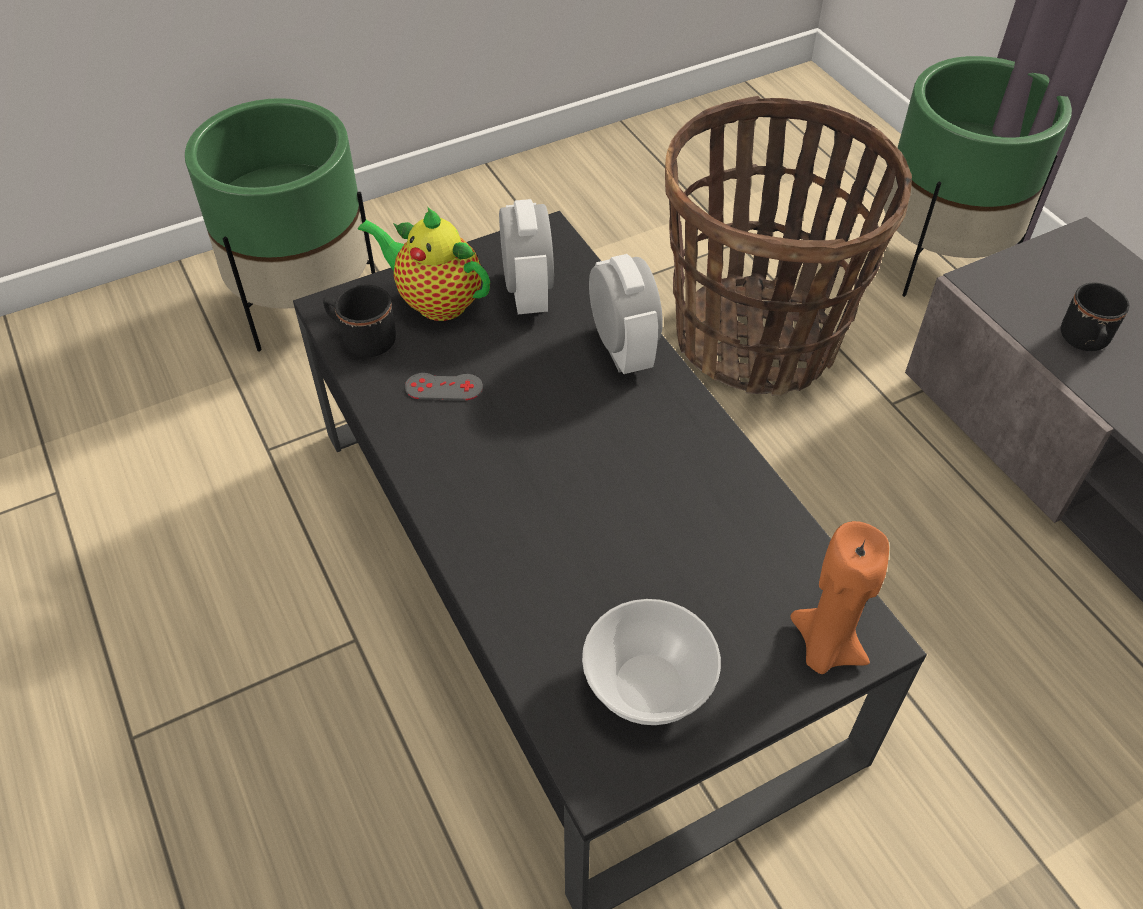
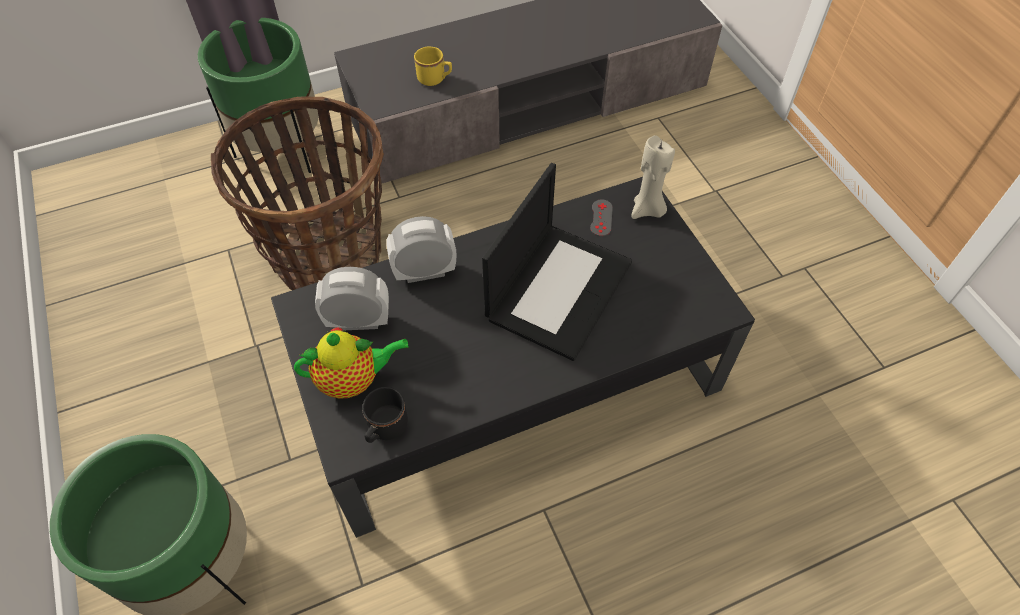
camera: 85 degrees left, 5 degrees up
(435, 301) = (353, 380): teapot -> teapot turned 135 degrees counterclockwise
(443, 387) = (442, 376): grey game controller -> grey game controller (601, 218)
(615, 514) = (558, 288): none -> laptop
(647, 683) = (670, 284): bowl -> none
(825, 647) = (647, 210): orange candle -> beige candle
(1084, 342) = (435, 79): black mug -> yellow mug

